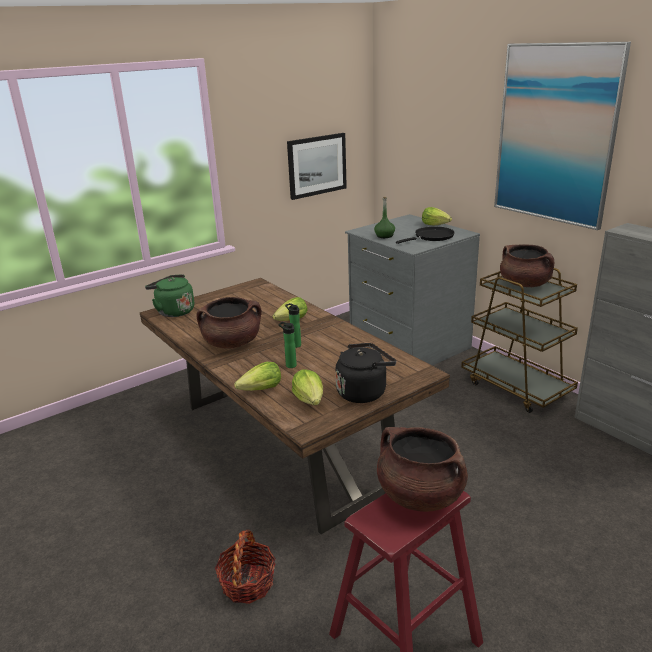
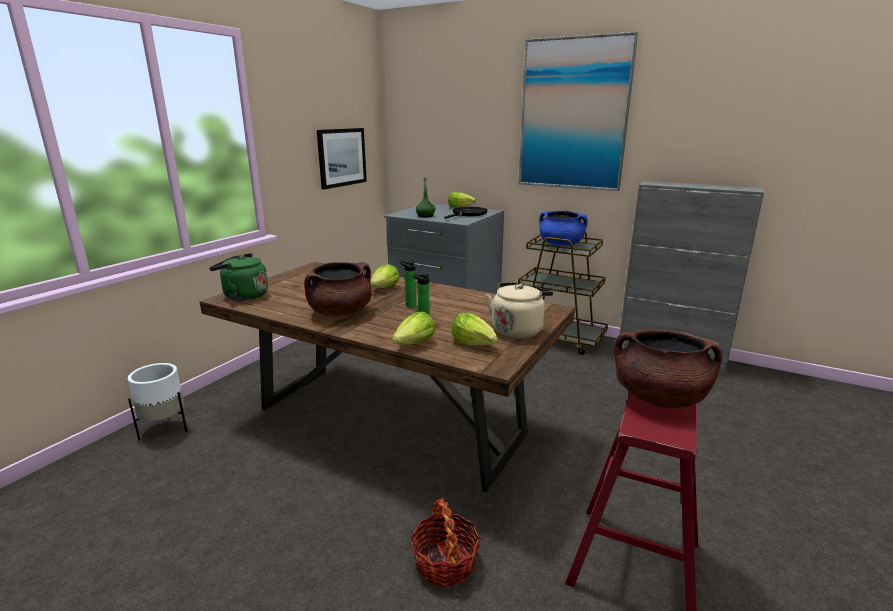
camera: 25 degrees left, 5 degrees down
(115, 411) = (165, 429): none -> white planter
(364, 392) = (518, 330): black kettle -> beige kettle
(524, 284) = (561, 244): brown cooking pot -> blue cooking pot

